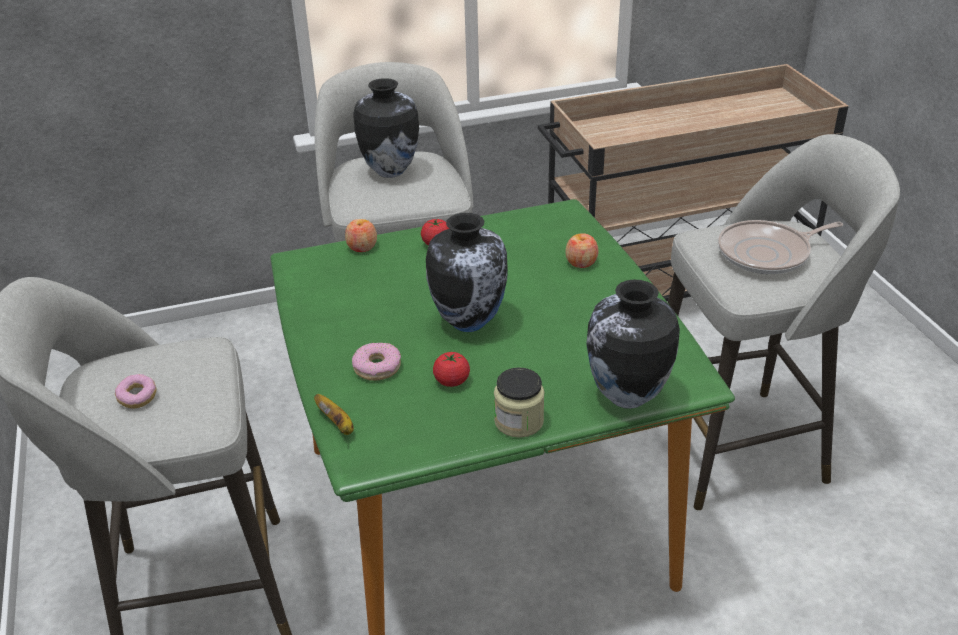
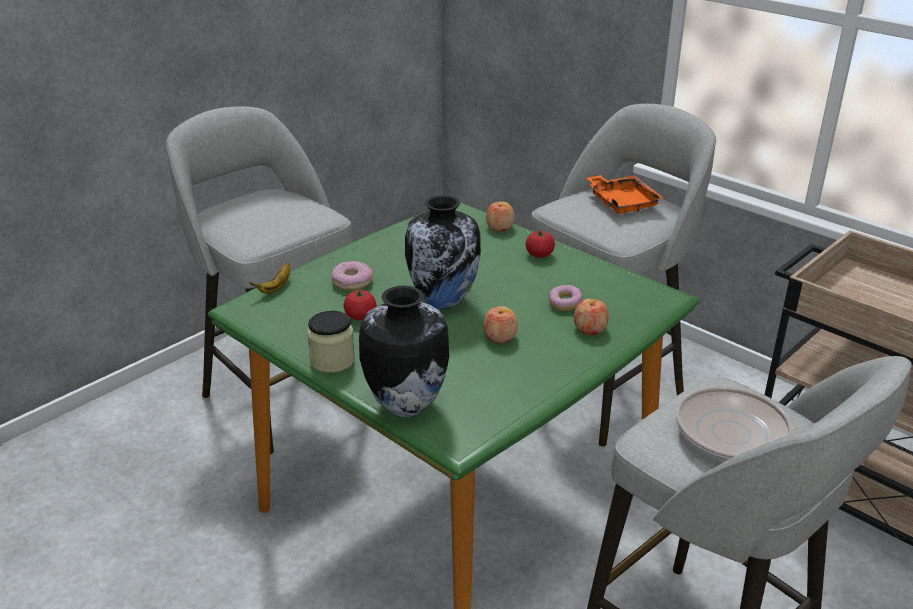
camera: 60 degrees right, 5 degrees down
(137, 398) = (254, 213): donut -> donut (564, 304)
(389, 171) = (622, 202): vase -> orange tray
(556, 311) = (500, 337): none -> apple

